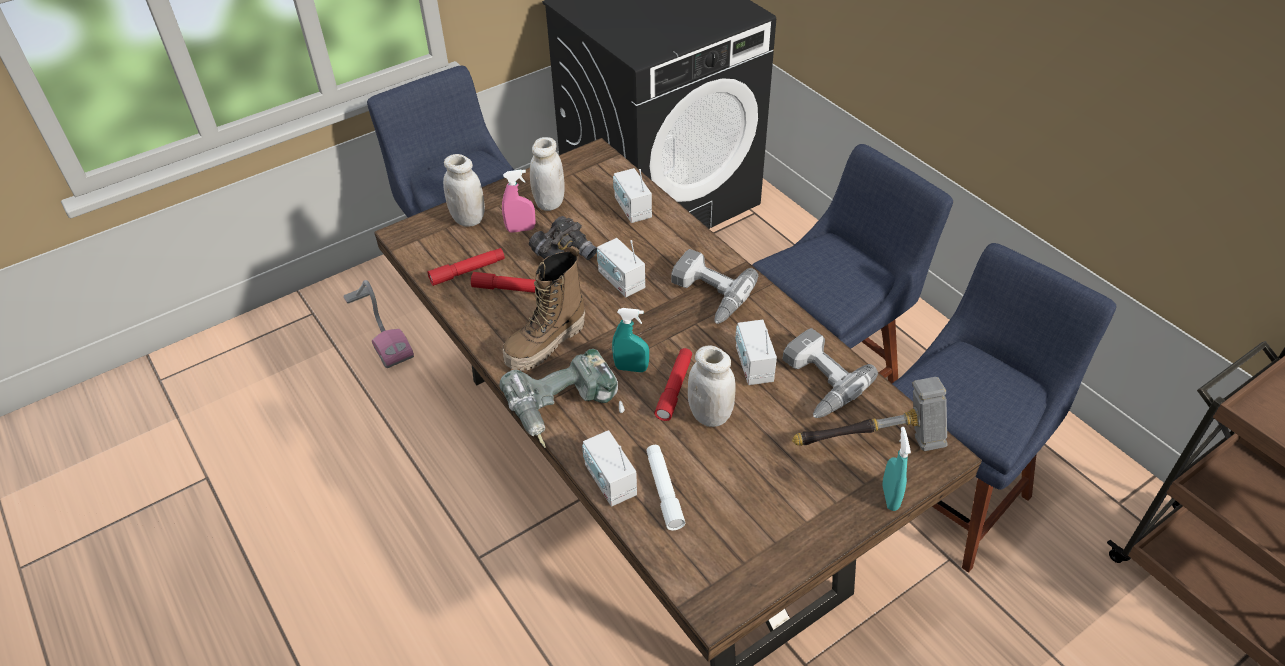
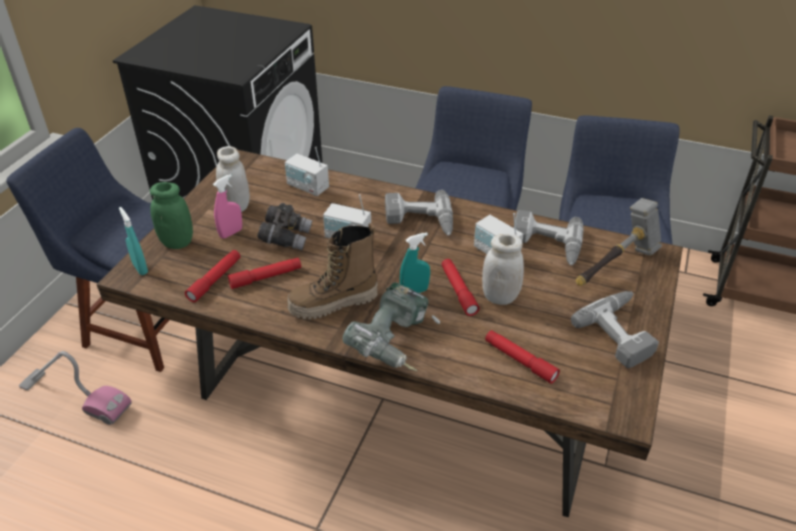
camera: 35 degrees left, 5 degrees down
(468, 219) = (177, 242): white jar -> green jar
(546, 344) = (333, 304): boot -> boot turned 60 degrees clockwise
(610, 482) = (477, 374): radio -> none
(664, 491) = (520, 360): white flashlight -> red flashlight
(801, 519) = (622, 332): none -> power drill
(890, 497) = (657, 292): turquoise spray bottle -> turquoise spray bottle (140, 268)

